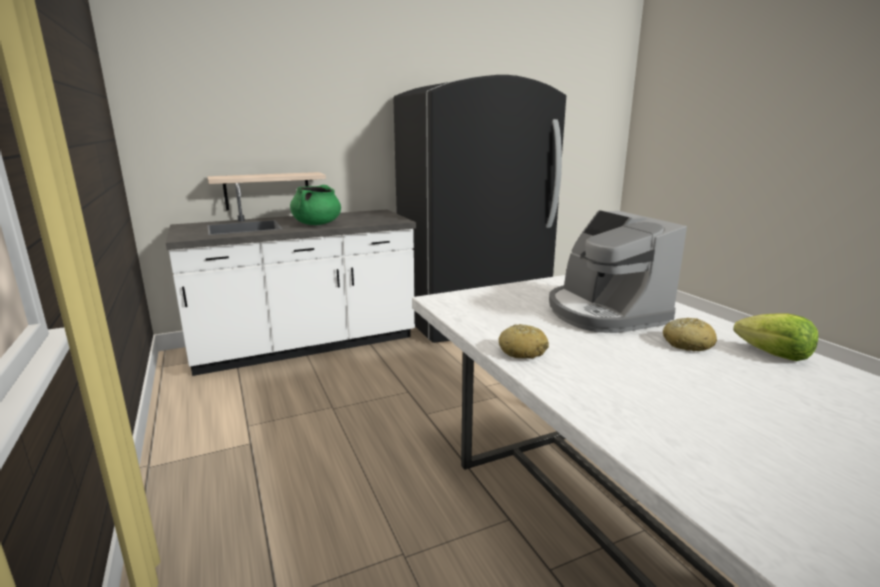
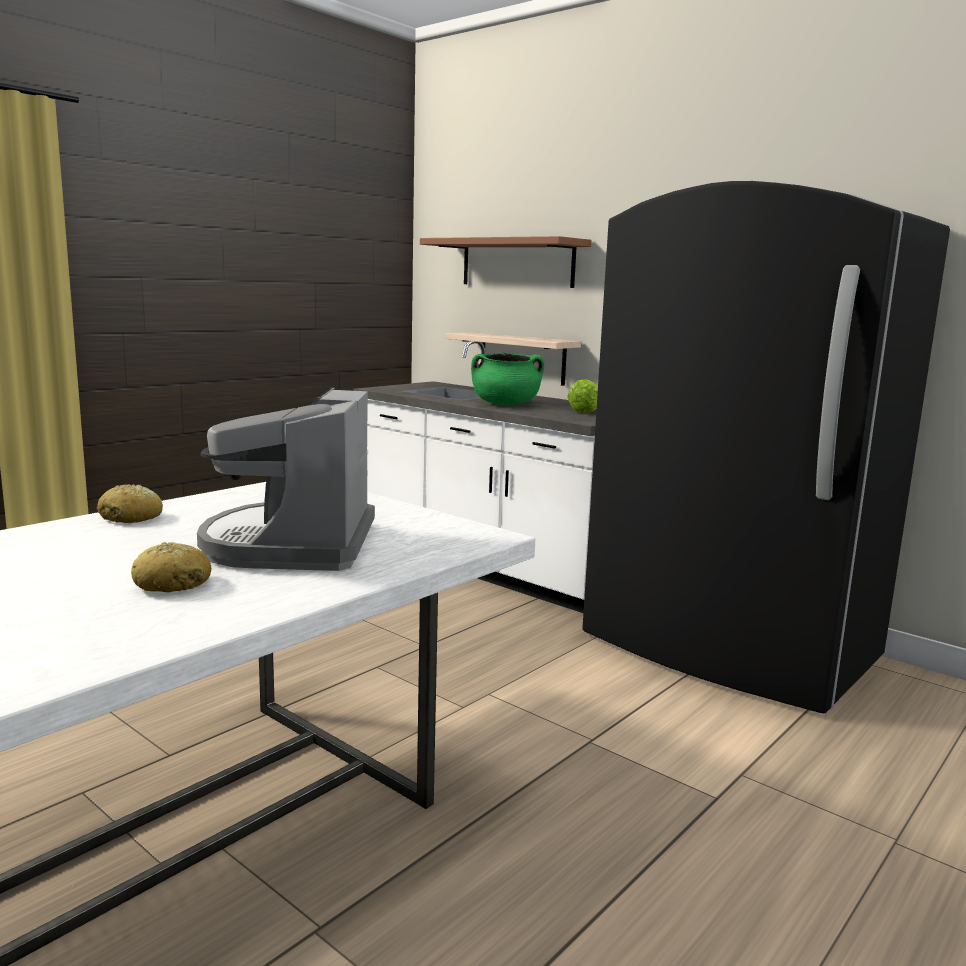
camera: 65 degrees right, 5 degrees down
(250, 116) = (517, 263): none -> brown shelf
(604, 313) = (292, 544): coffee machine -> coffee machine turned 45 degrees counterclockwise
(774, 355) = (134, 632): lettuce -> lettuce (584, 411)

